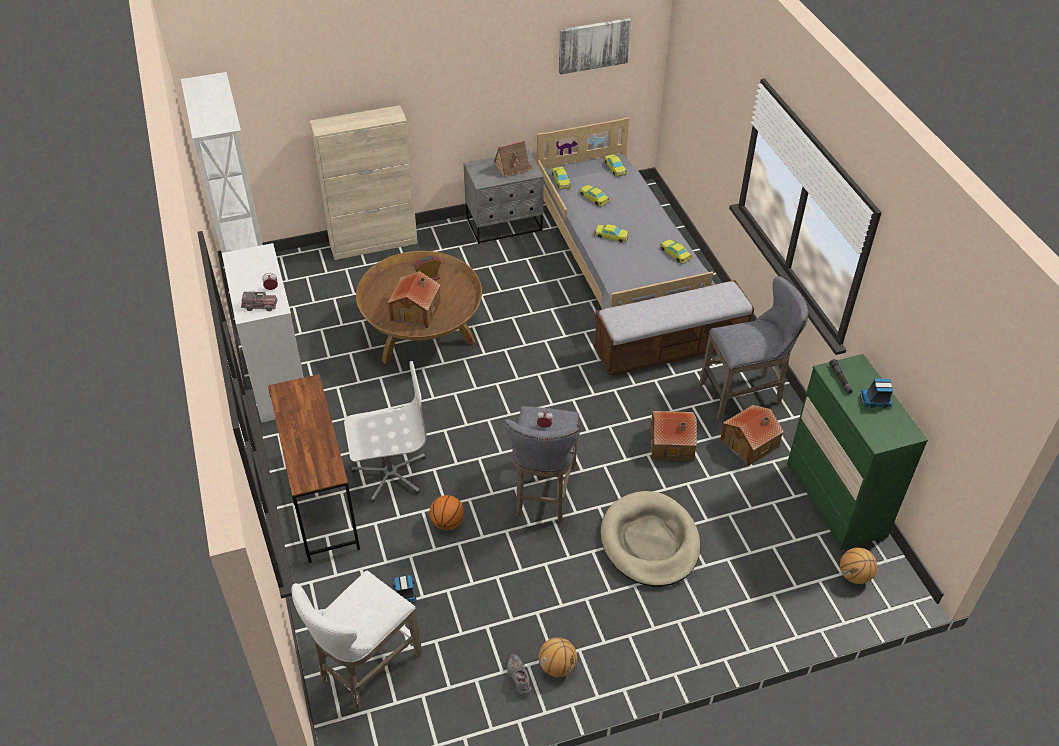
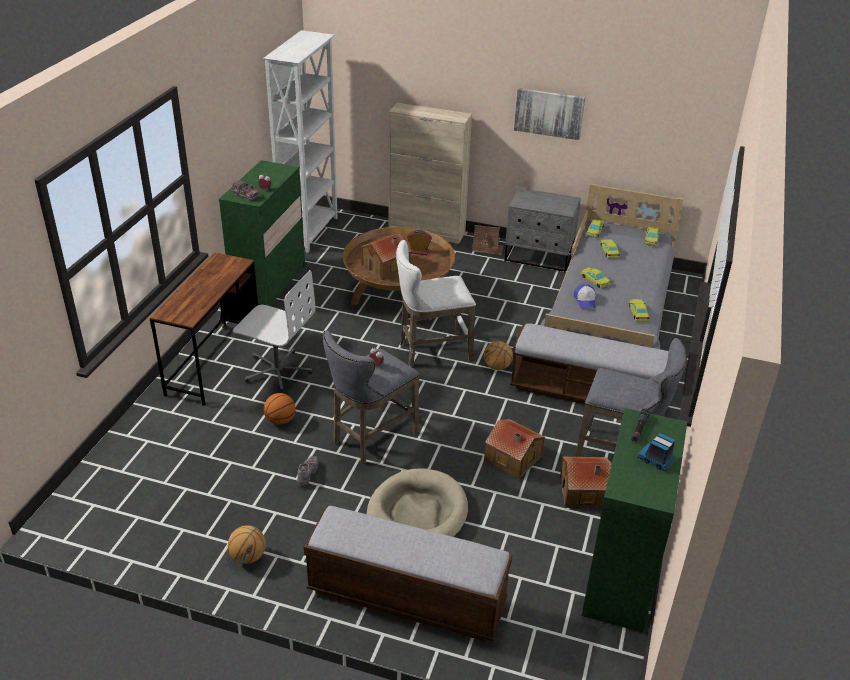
camera: 35 degrees right, 10 degrees down
(278, 381) = (269, 283): white dresser -> green dresser
(365, 669) = (122, 479): white stool -> white stool (431, 351)
(405, 593) = (201, 448): toy truck -> none
(513, 167) = (555, 203): toy house -> toy house (487, 248)
(518, 678) = (213, 547): grey shoe -> grey shoe (307, 474)
(593, 45) = (659, 114): picture -> picture (549, 113)
(623, 262) = (585, 300): none -> cap
(711, 617) = (406, 597): none -> bench
(854, 575) = (574, 644): basketball -> basketball (497, 367)

